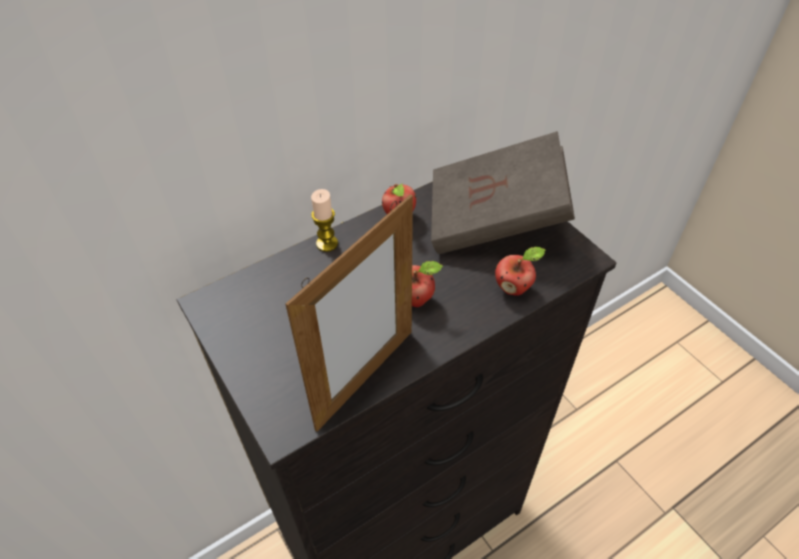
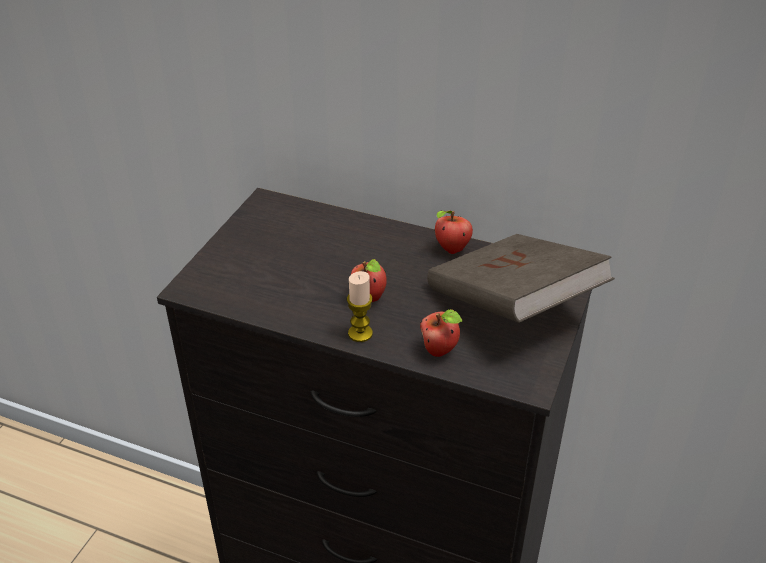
camera: 55 degrees right, 10 degrees down
(327, 243) = (379, 226): candle -> candle (360, 333)
(365, 378) = (265, 307): picture frame -> none

